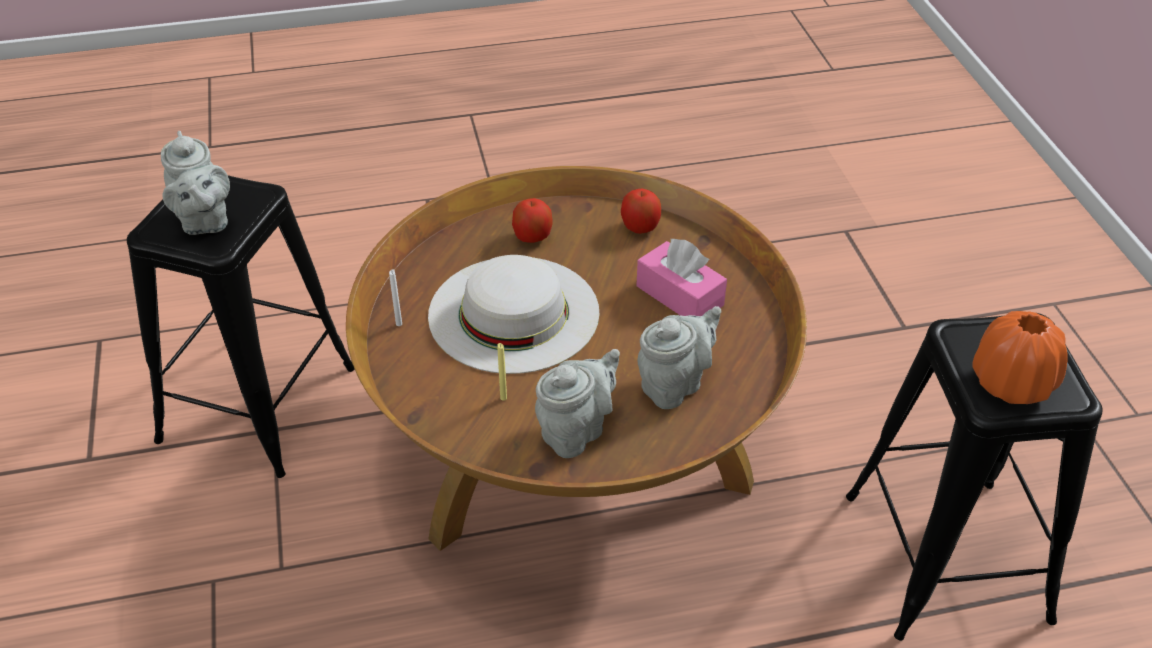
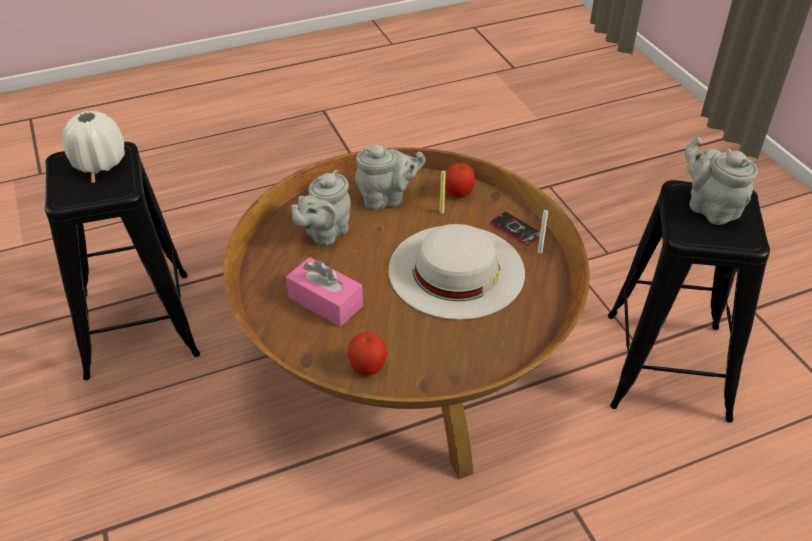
camera: 170 degrees right, 0 degrees up
(412, 358) = (516, 229): none -> phone
(532, 237) = (465, 342): apple -> apple (458, 193)
(576, 431) = (387, 199): grey teapot -> grey teapot turned 135 degrees counterclockwise
(1011, 384) = (99, 163): orange vase -> white vase

